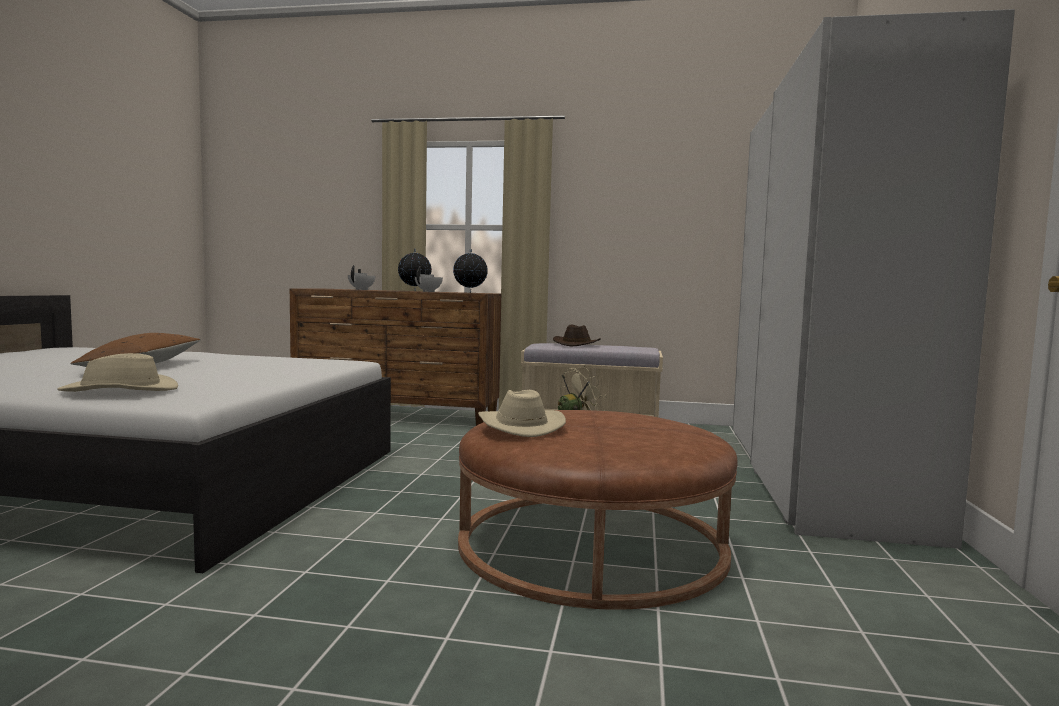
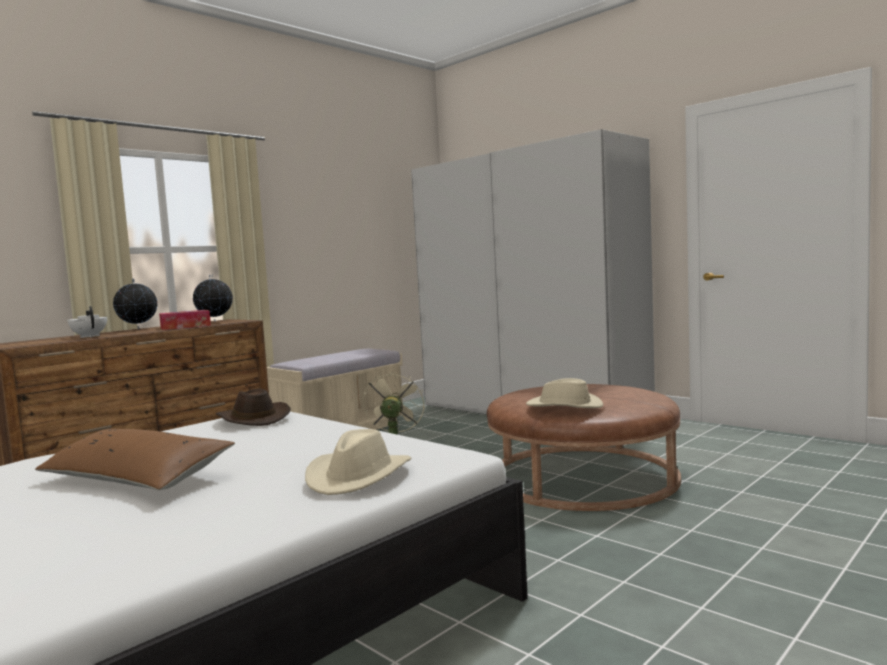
camera: 55 degrees left, 0 degrees up
(429, 291) = (185, 327): white teapot -> tissue box
(577, 344) = (322, 357): brown hat -> brown hat (252, 419)

